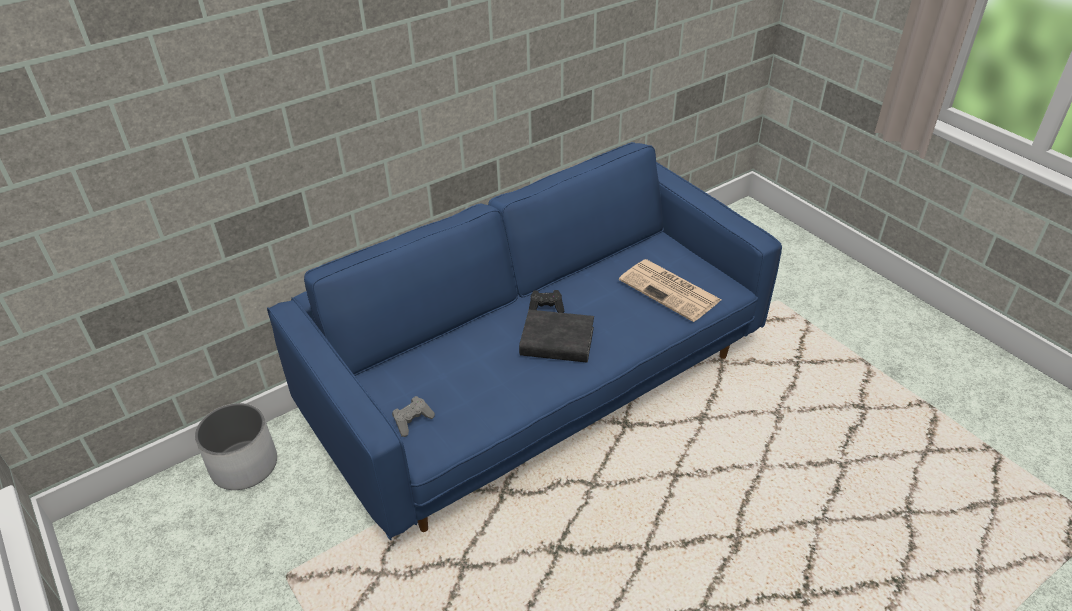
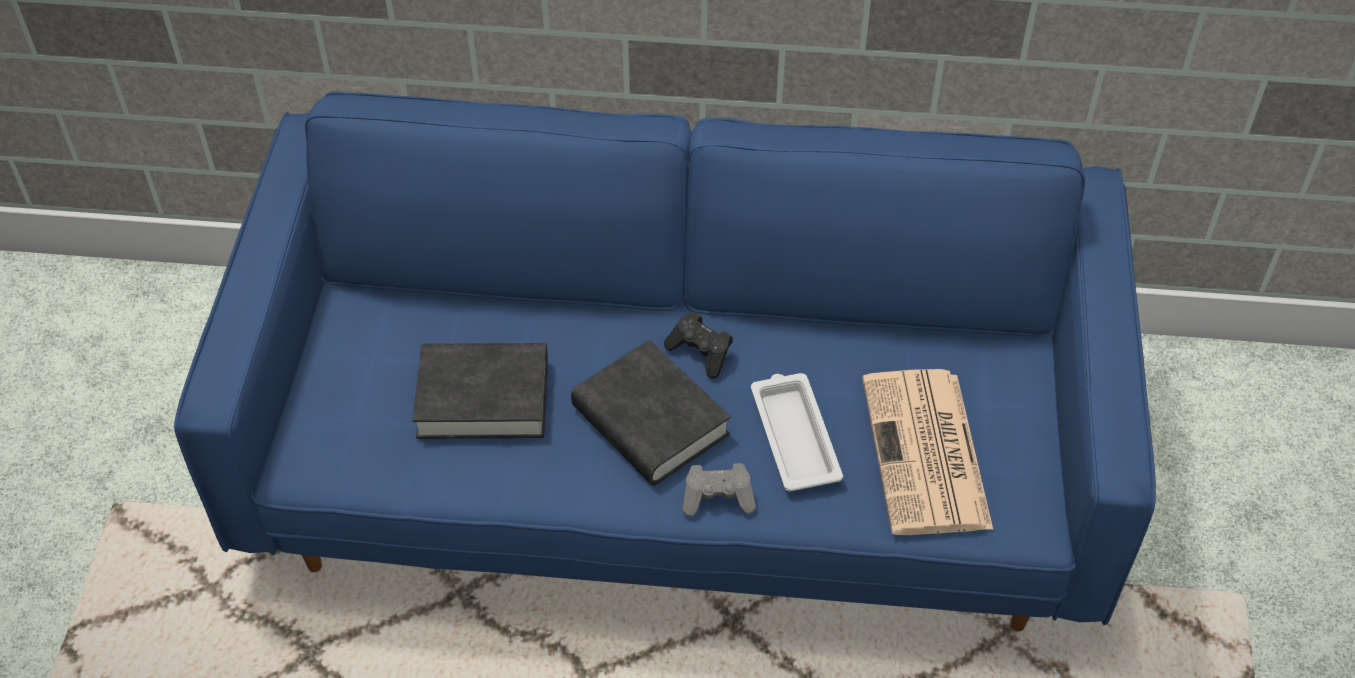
camera: 40 degrees right, 10 degrees up
(244, 465) = (208, 316): white planter -> none
(413, 421) = (336, 406): grey game controller -> grey game controller (718, 498)
(476, 376) = (483, 398): none -> black book
(617, 313) = (794, 435): none -> white tray

